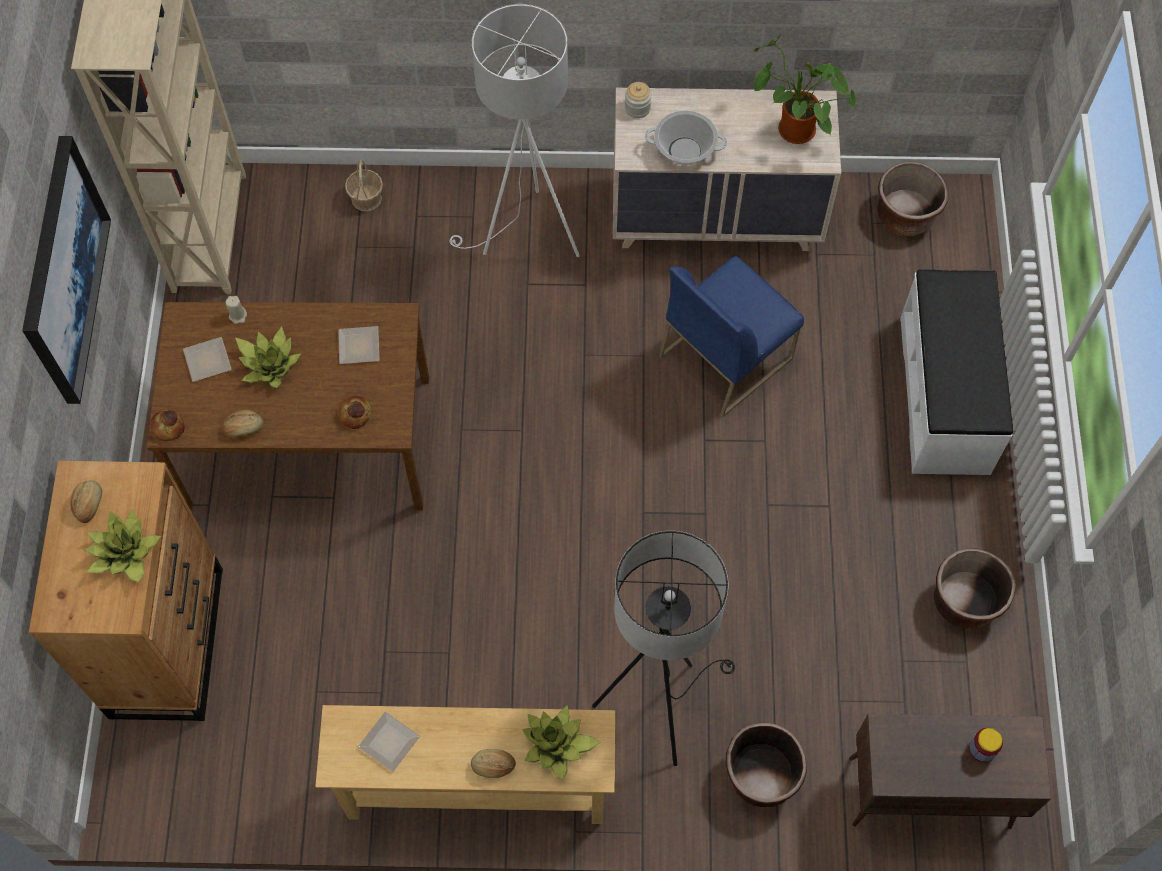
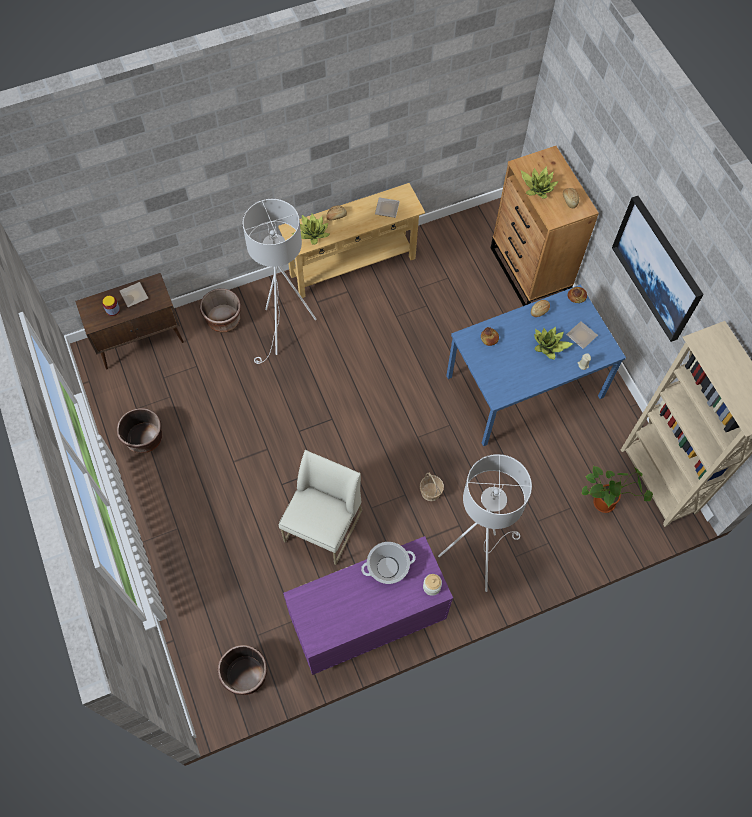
camera: 155 degrees right, 0 degrees up
(307, 443) = (525, 385): brown dining table -> blue dining table
(360, 345) = (509, 374): plate -> plate (133, 296)
(366, 198) = (584, 542): basket -> basket (430, 492)
(658, 704) = (285, 331): black floor lamp -> white floor lamp
(716, 216) = (367, 621): beige dresser -> purple dresser
(726, 356) = (323, 527): blue chair -> white chair
(791, 131) = (326, 611): potted plant -> potted plant (606, 501)
(945, 394) = (185, 555): white bench -> none

